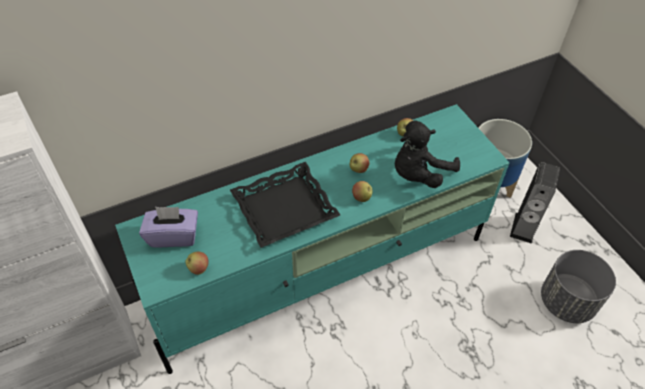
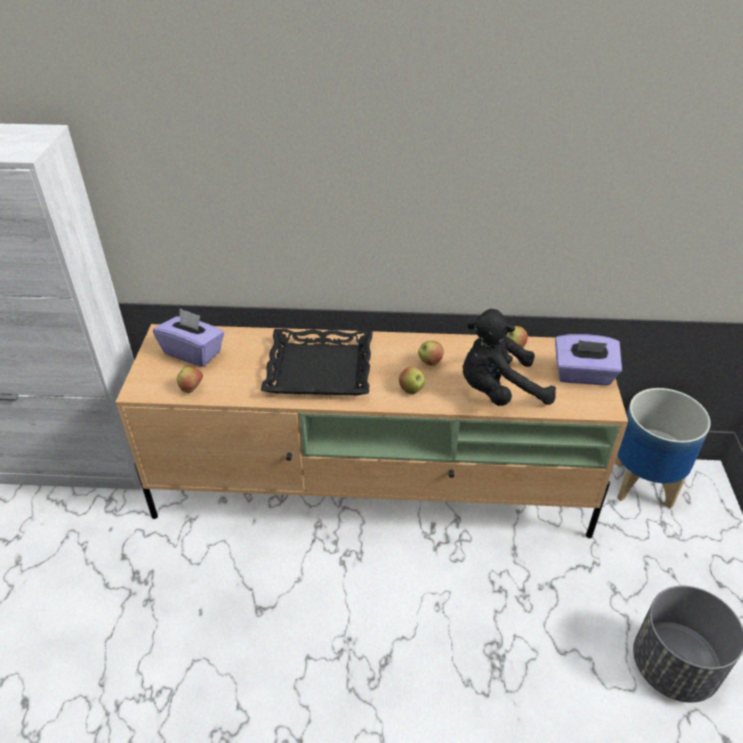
camera: 30 degrees right, 10 degrees down
(322, 273) = (374, 492): turquoise tv stand -> beige tv stand
(462, 138) = (583, 375): none -> purple tissue box
(523, 228) = (665, 550): speaker -> none

